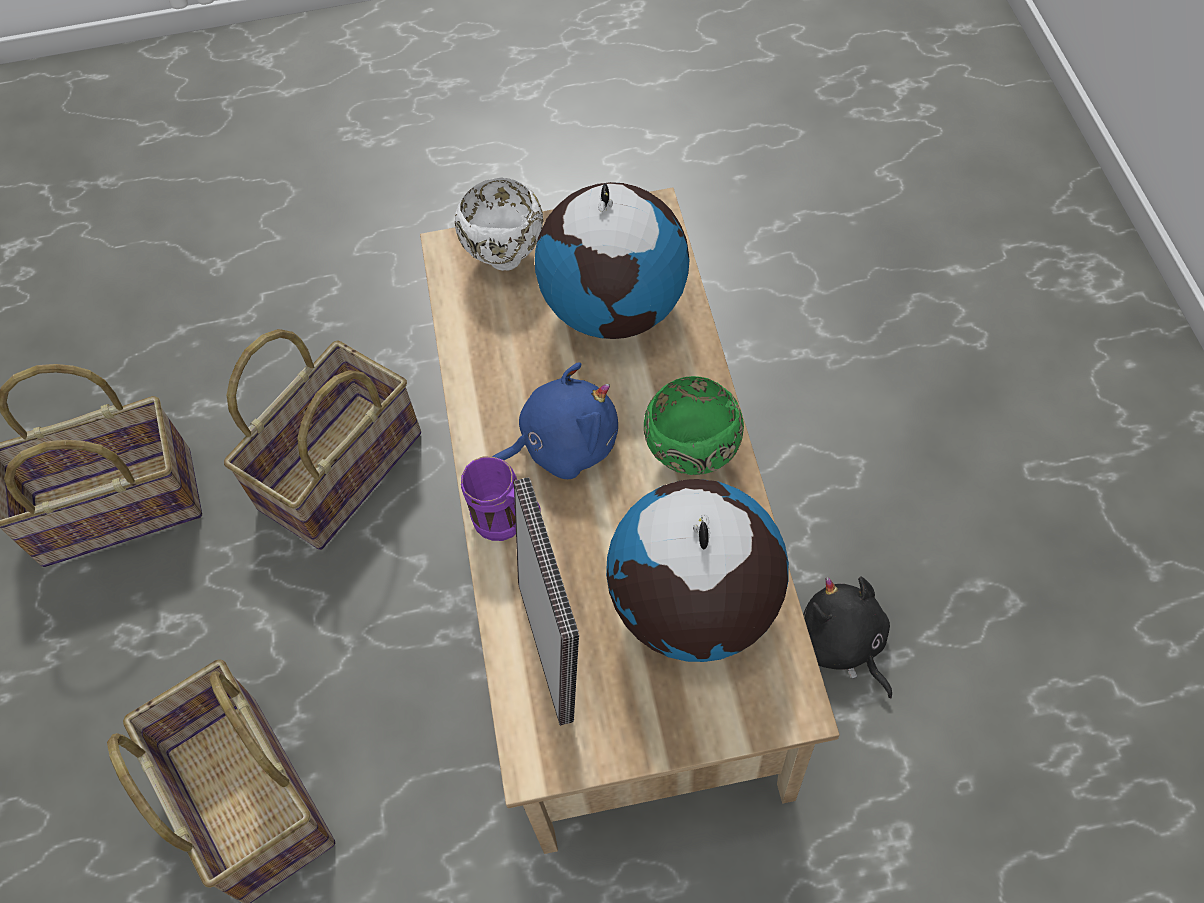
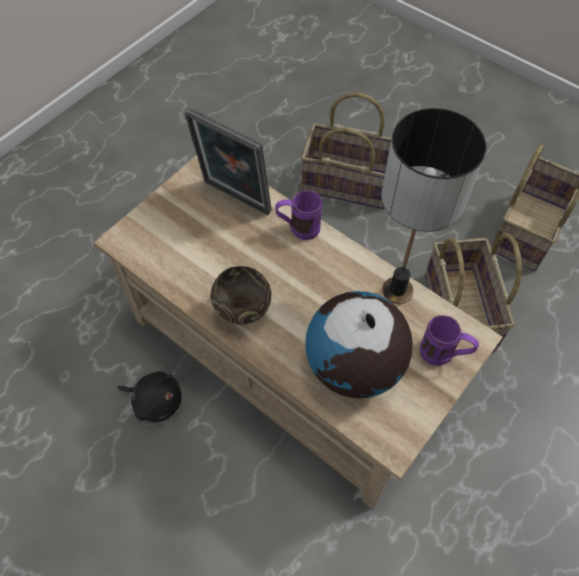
camera: 135 degrees right, 0 degrees up
(474, 355) = (396, 290): none -> table lamp
(505, 256) = (443, 355): white bowl -> purple mug
(562, 445) = (309, 277): blue plush toy -> none
(691, 456) = (244, 313): green bowl -> brown bowl
(694, 607) = (189, 249): globe -> none

